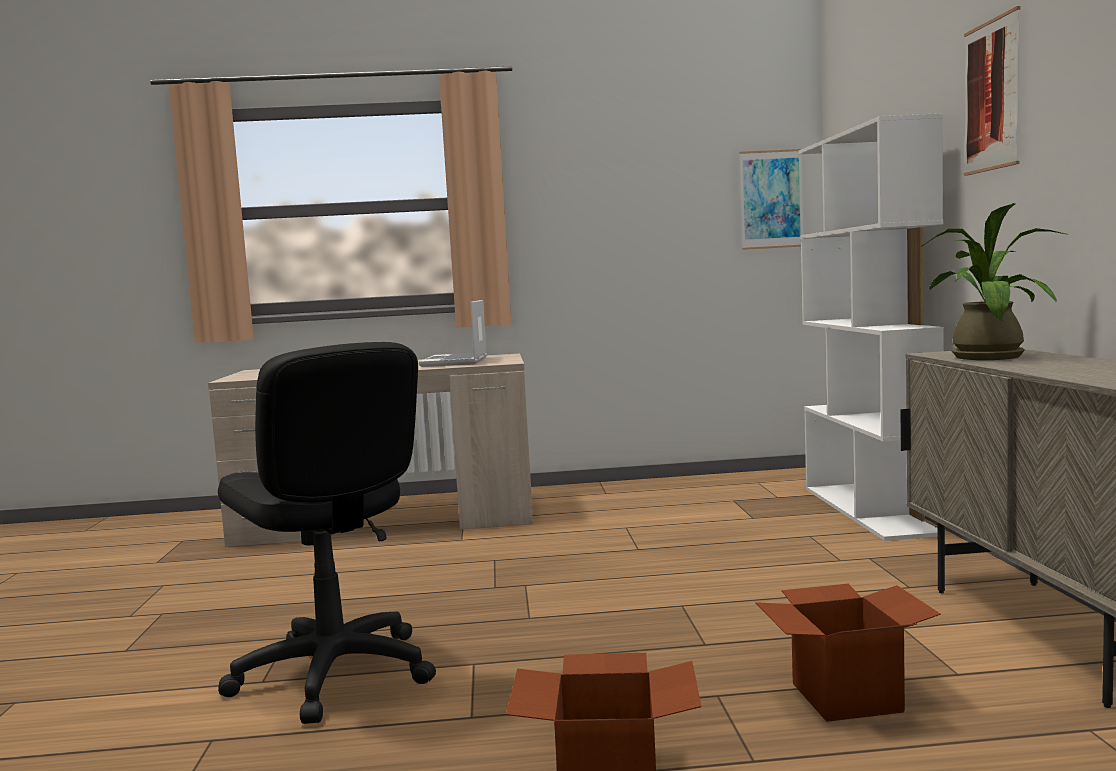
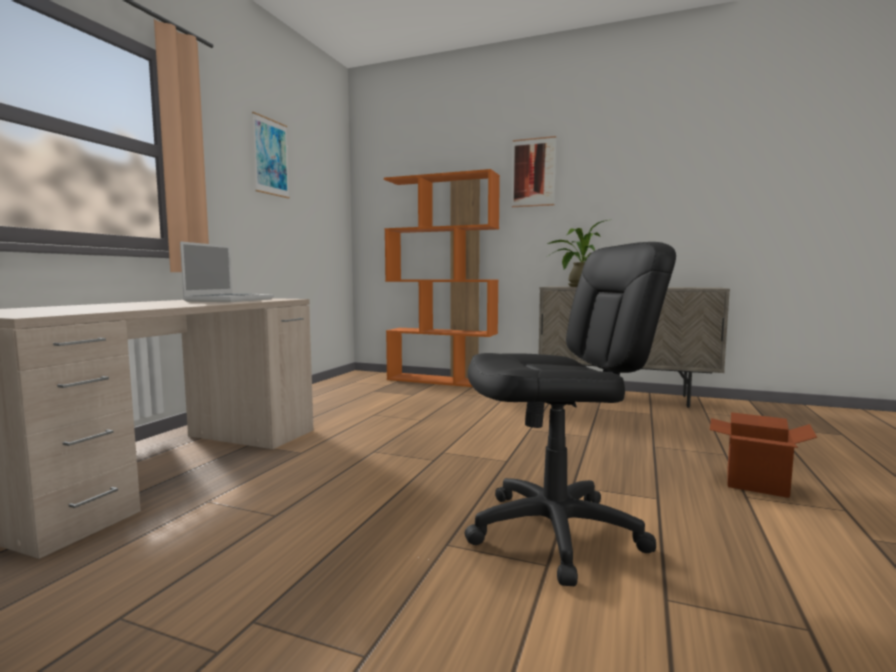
camera: 65 degrees left, 0 degrees up
(456, 362) = (230, 300): laptop -> laptop turned 105 degrees counterclockwise
(771, 199) = (334, 204): picture -> picture (271, 157)
(847, 697) = (666, 430): cardboard box -> none
(869, 510) = (442, 381): white bookcase -> orange bookcase

